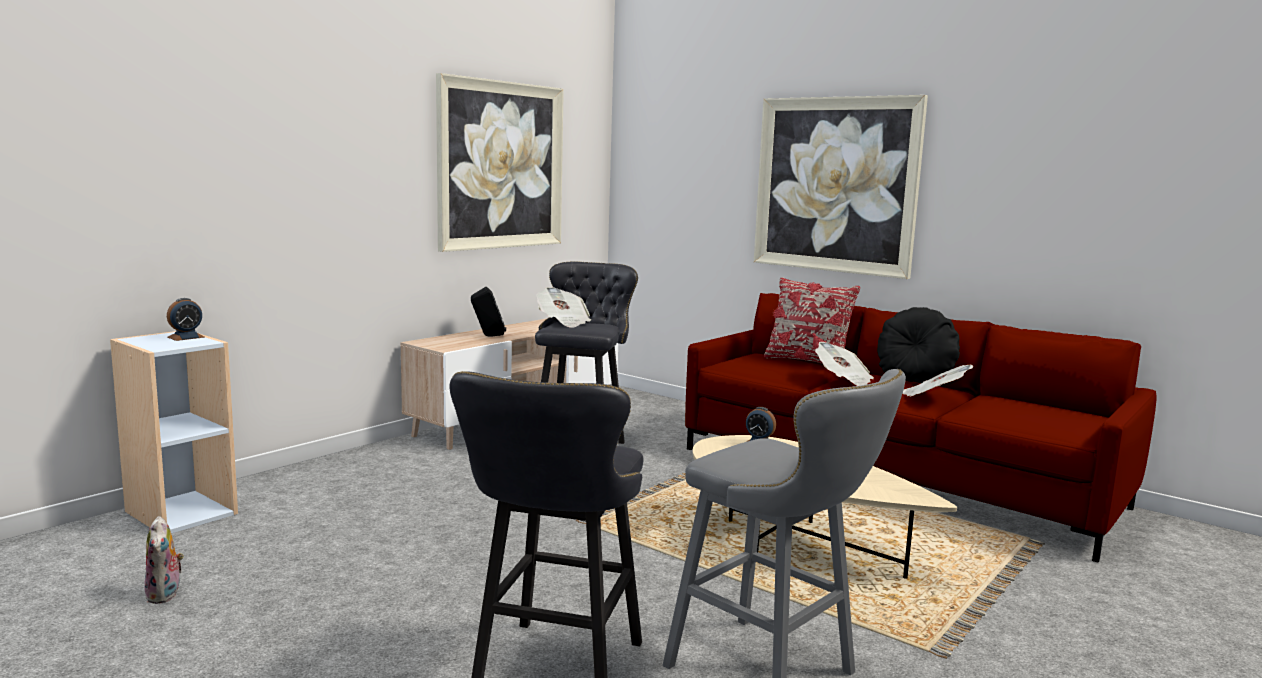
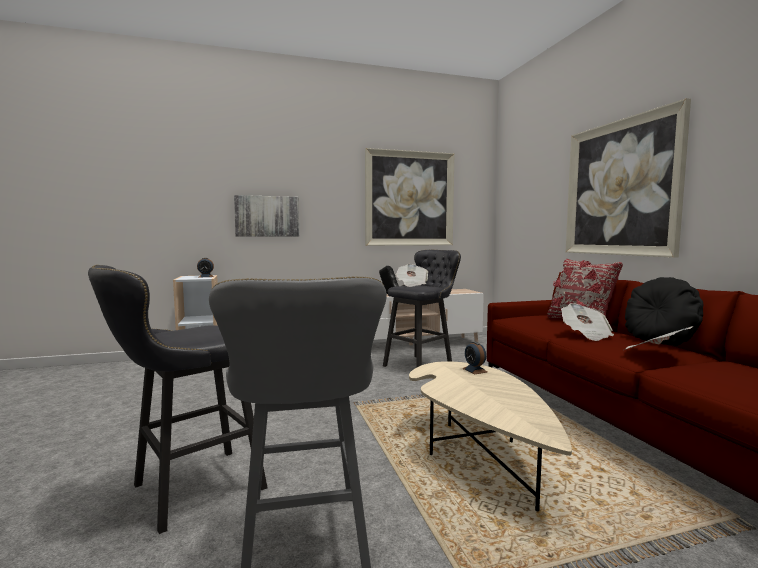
camera: 35 degrees right, 5 degrees down
(166, 595) = (133, 393): plush toy -> none
(274, 203) = (267, 216): none -> picture

